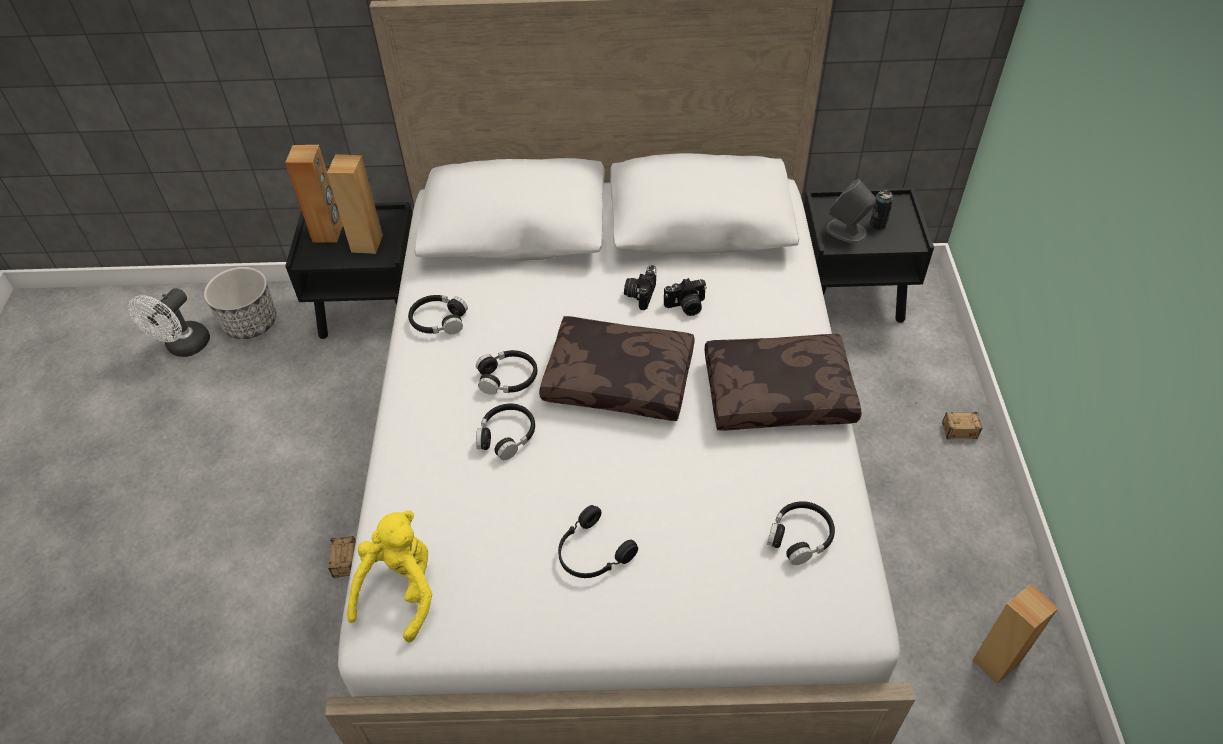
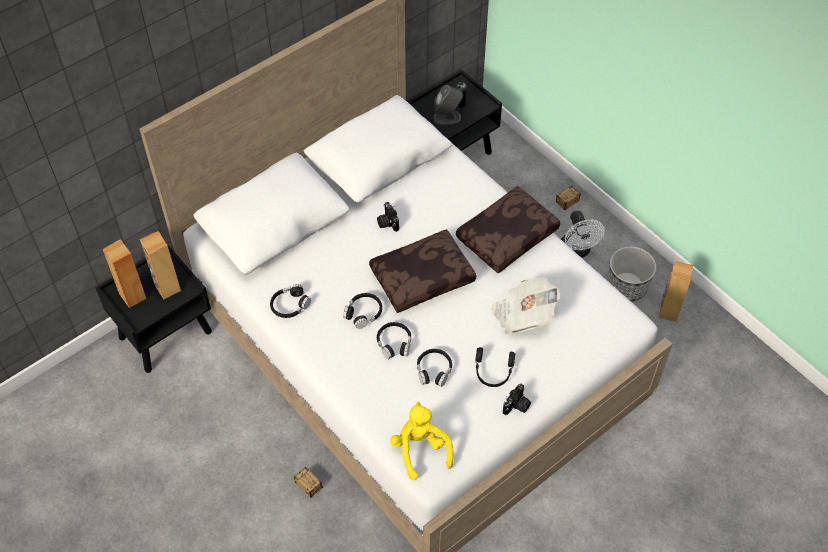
camera: 40 degrees left, 5 degrees up
(184, 347) = (56, 437): white fan -> white fan (577, 251)
(251, 323) = (86, 393): planter -> planter (627, 287)
(686, 306) = (418, 215): camera -> camera (517, 406)
(705, 506) = (523, 315): none -> newspaper
(800, 537) = (577, 301): black headphones -> black headphones (434, 370)

